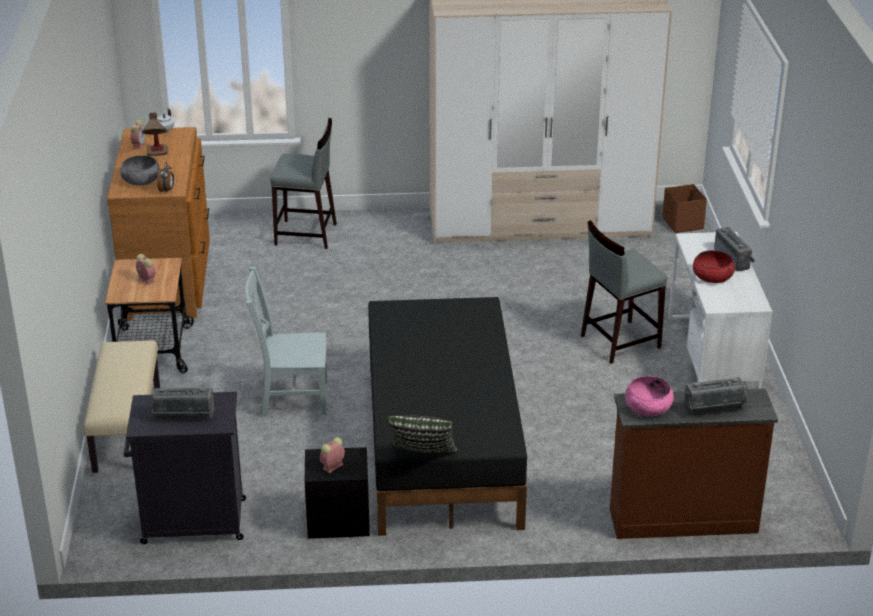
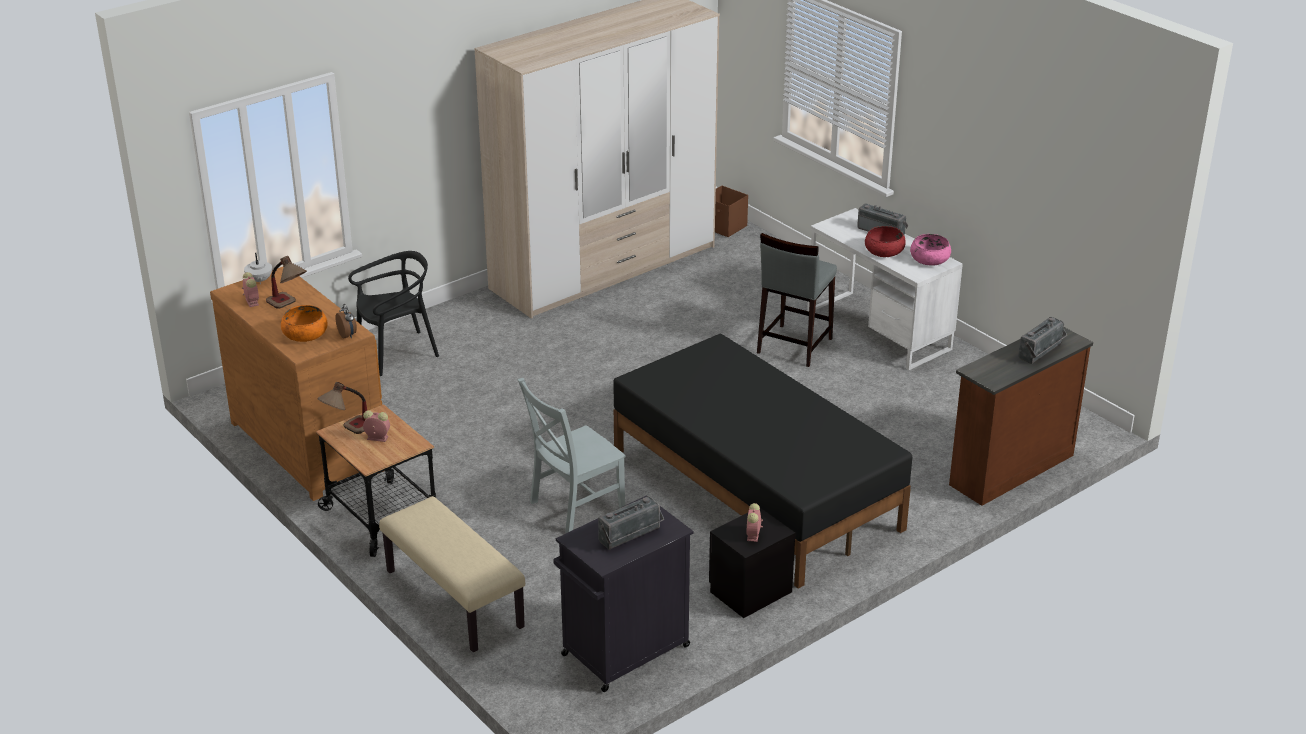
camera: 35 degrees left, 0 degrees up
(133, 268) = (348, 432): none -> table lamp
(141, 179) = (305, 334): grey bowl -> orange bowl
(306, 235) = (397, 352): grey stool -> black chair
(422, 458) = (838, 491): pillow -> none
(648, 406) = (993, 369): pink bowl -> pink bowl (929, 259)

